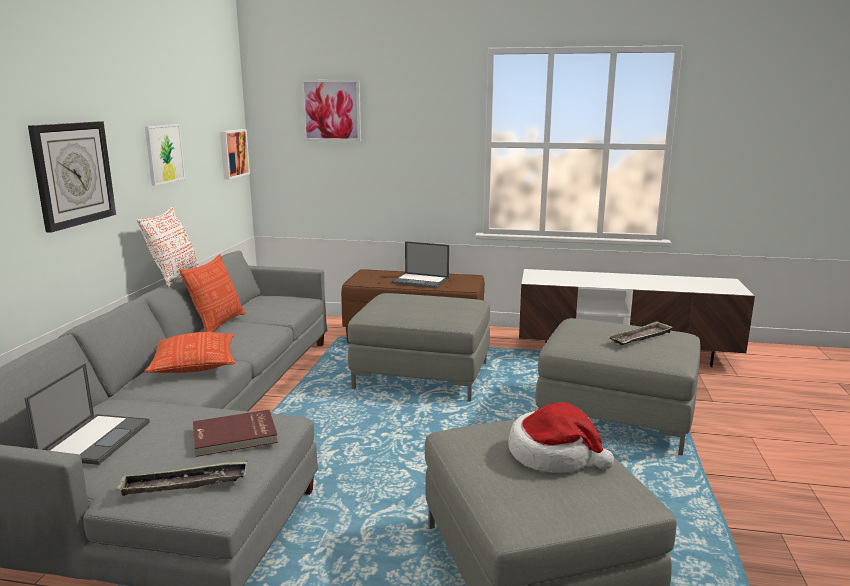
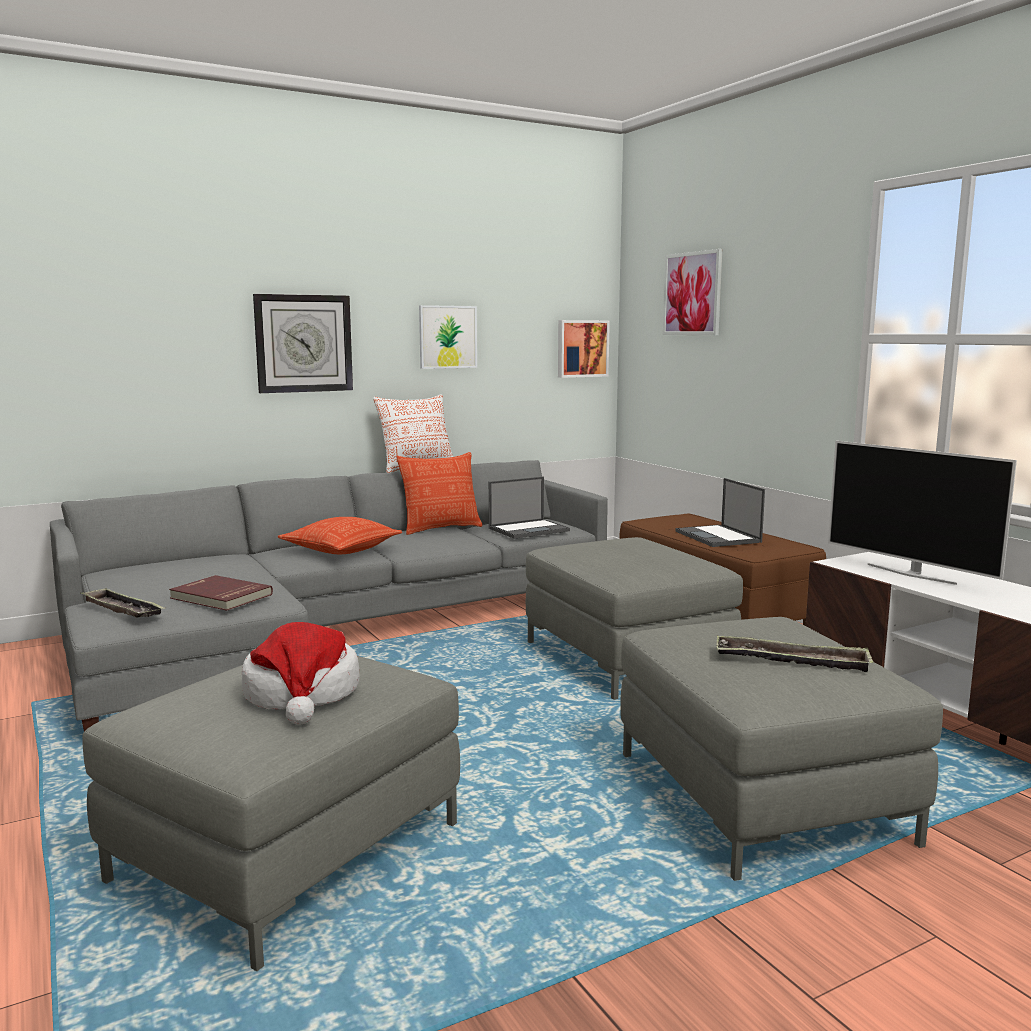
camera: 50 degrees right, 5 degrees down
(95, 438) = (165, 569): laptop -> laptop (529, 529)
(569, 279) = (911, 574): none -> television

